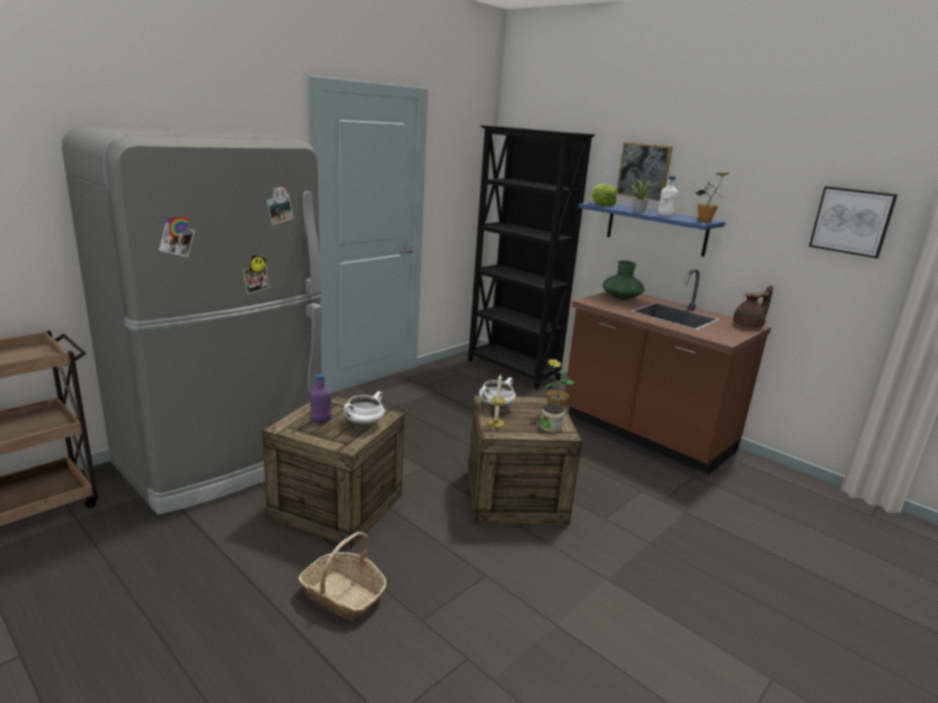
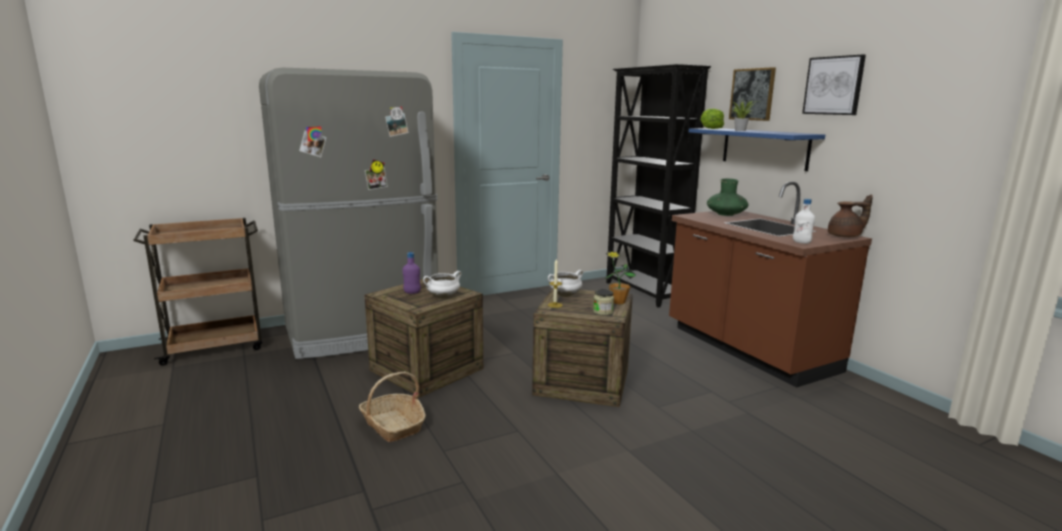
camera: 20 degrees right, 5 degrees down
(665, 215) = (763, 132): white bottle -> white bottle (801, 242)
(705, 221) = (799, 133): potted plant -> none
(851, 221) = (947, 119): picture -> picture (834, 85)

